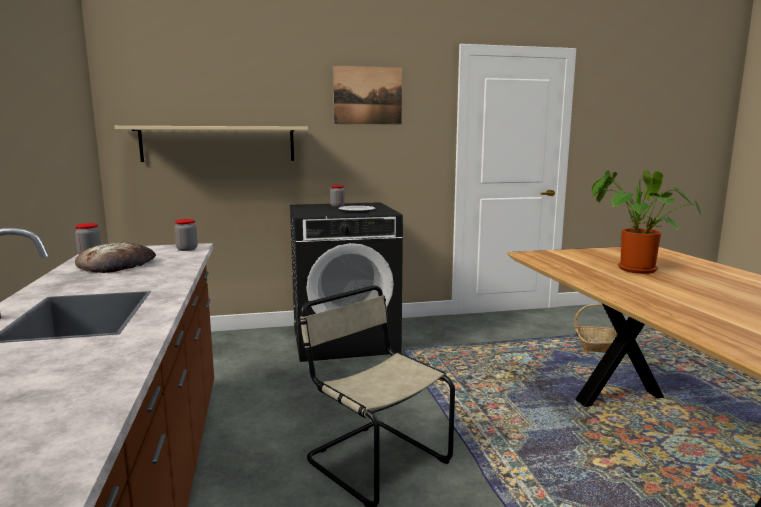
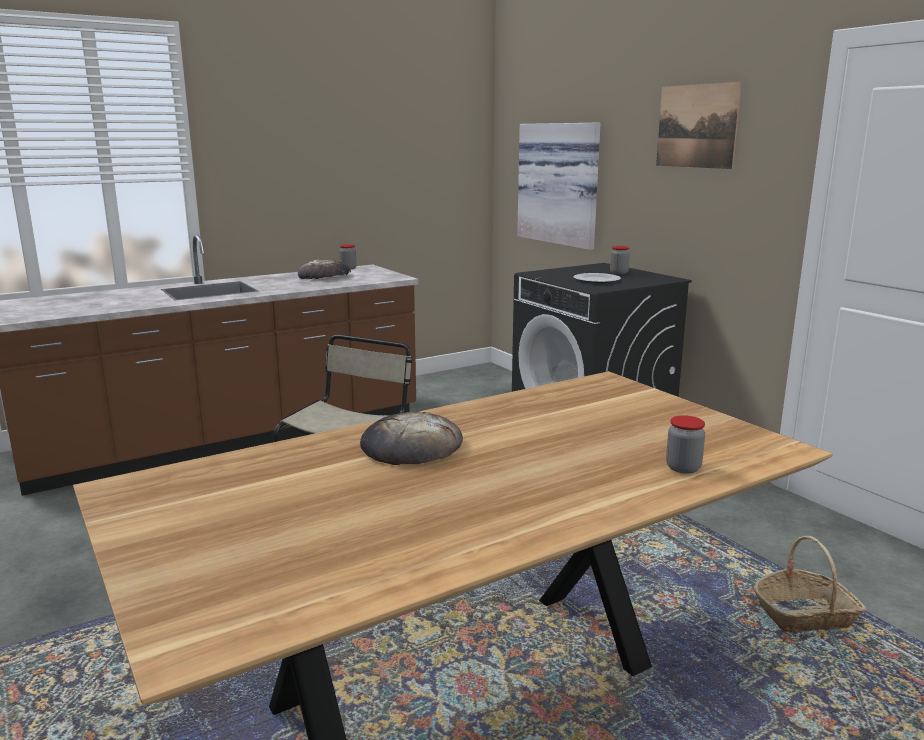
camera: 70 degrees right, 5 degrees up
(187, 249) = (386, 278): jar -> jar (683, 468)
(218, 144) = (561, 184): beige shelf -> picture
(632, 269) = (574, 430): potted plant -> none
(679, 301) = (411, 446): none -> bread

